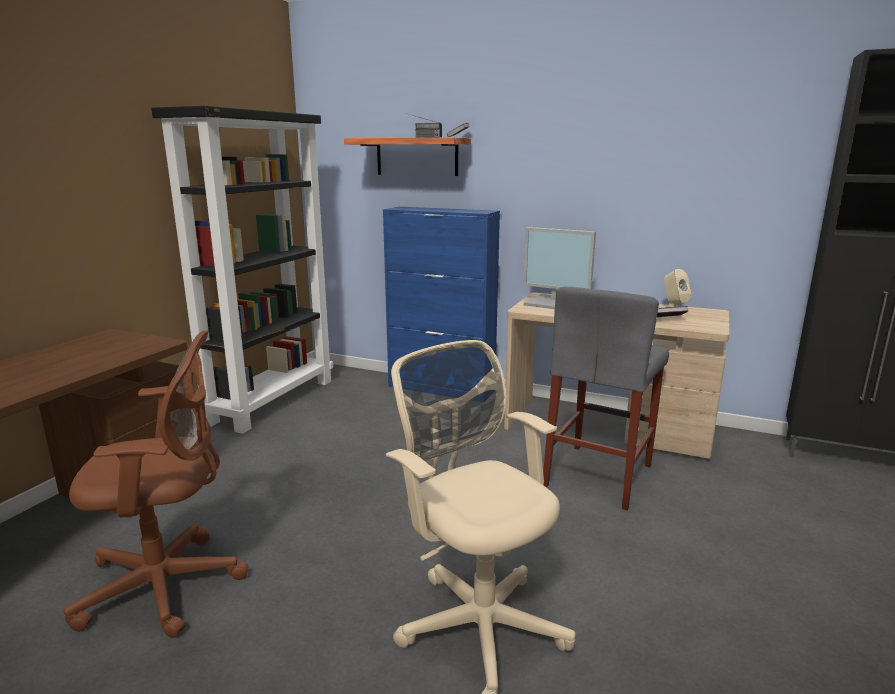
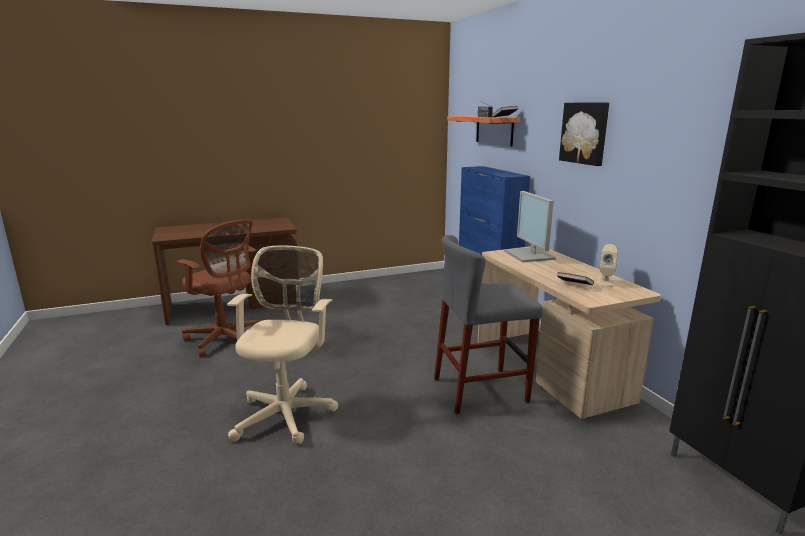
camera: 45 degrees right, 0 degrees up
(272, 400) = (385, 282): black bookcase -> none
(593, 152) = (585, 133): none -> picture

